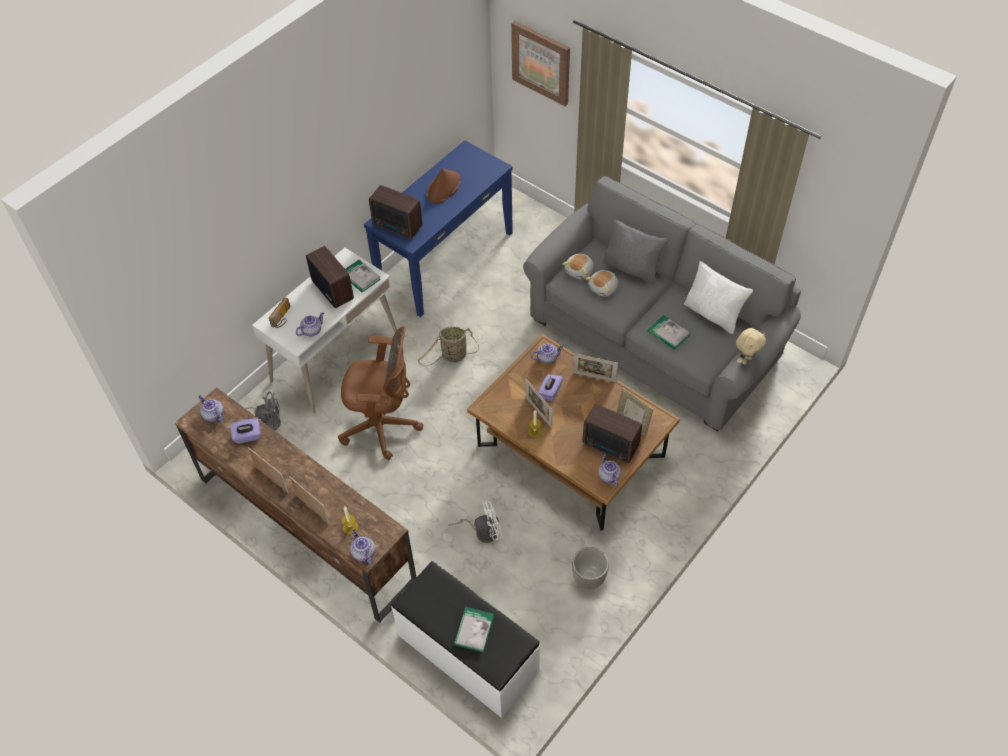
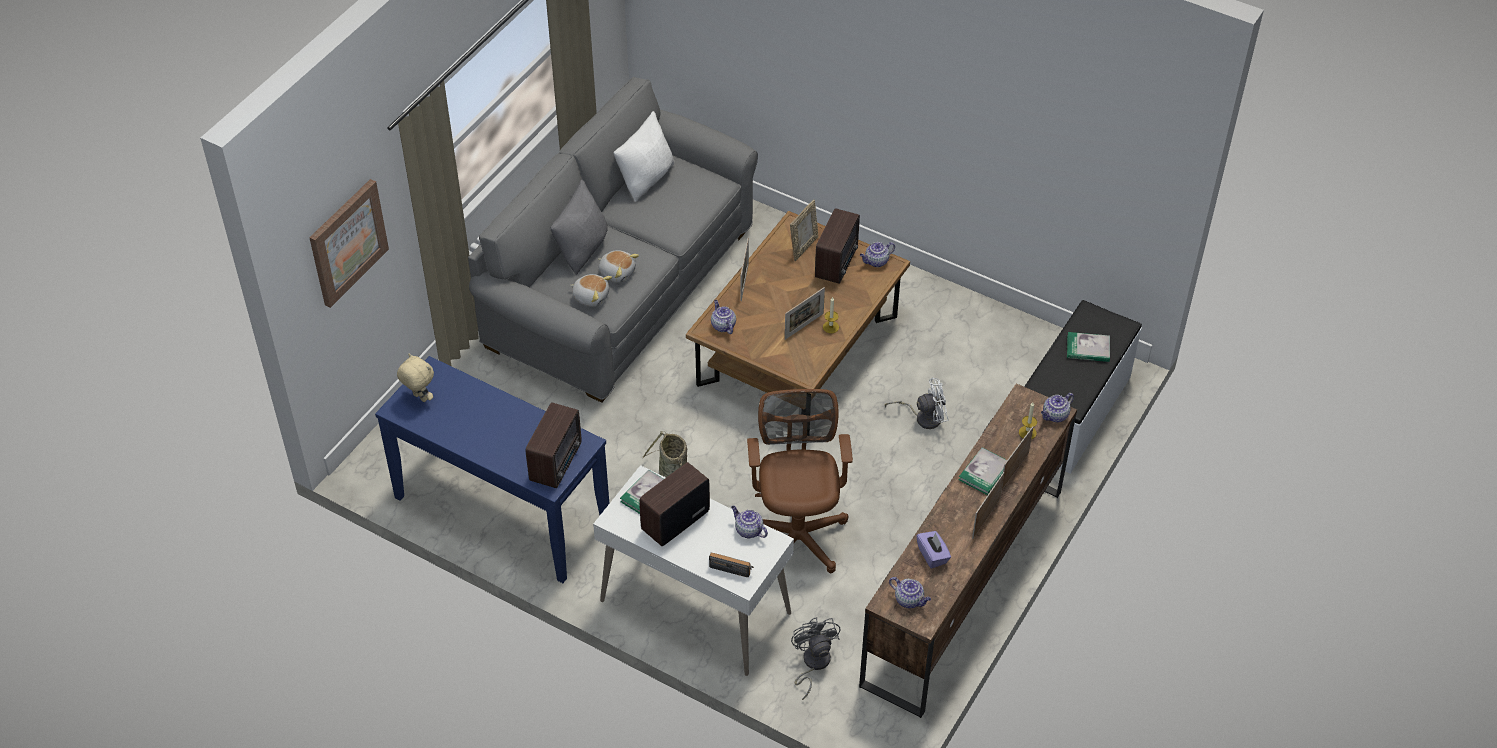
camera: 100 degrees left, 5 degrees down
(213, 415) = (909, 600): teapot -> teapot turned 90 degrees counterclockwise
(443, 188) = (477, 423): brown hat -> none
(482, 531) = (923, 417): white fan -> white fan turned 105 degrees clockwise
(550, 392) = (772, 319): purple tissue box -> none
(588, 578) = (957, 323): planter -> none
(668, 333) = (681, 213): book -> book (984, 473)
(746, 359) = (723, 140): beige plush toy -> beige plush toy (419, 398)

